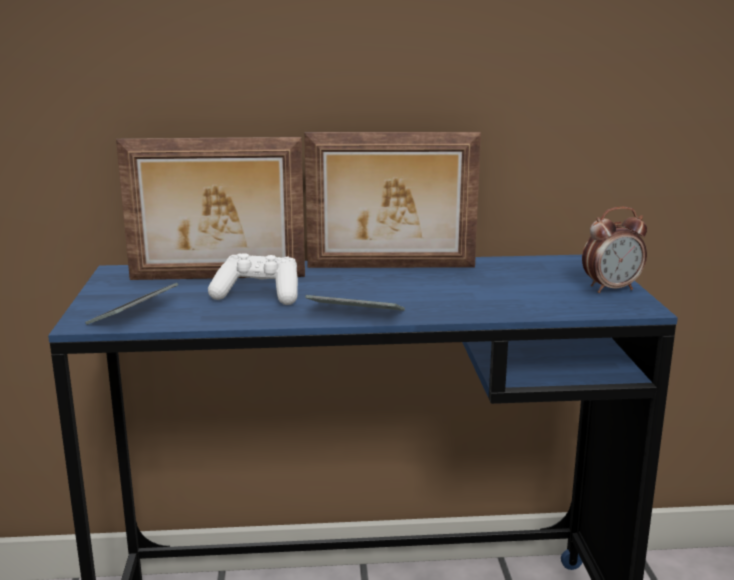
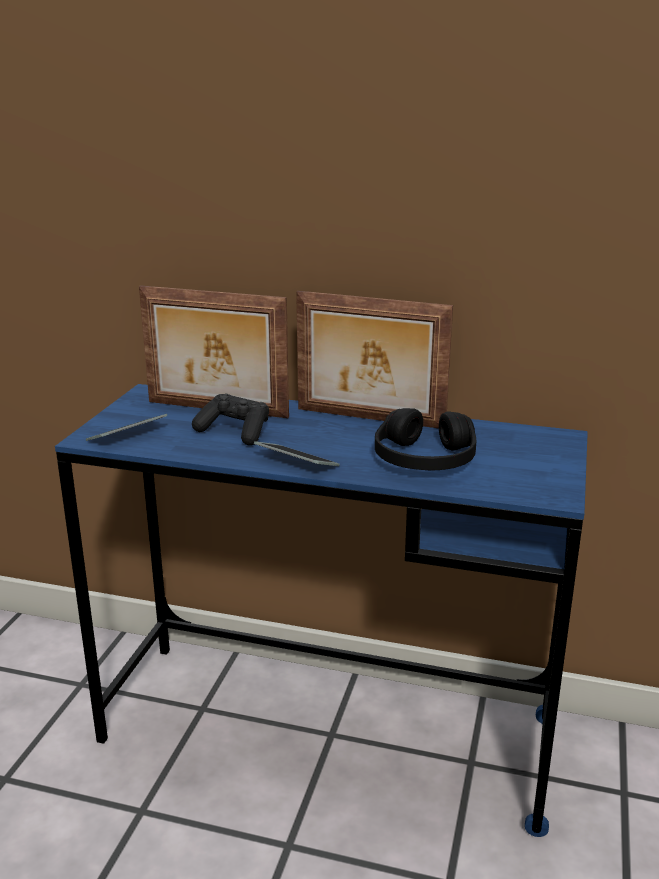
camera: 20 degrees right, 5 degrees up
(259, 295) = (235, 432): white game controller -> black game controller
(483, 293) = (424, 459): none -> black headphones
(611, 289) = (551, 472): alarm clock -> none

